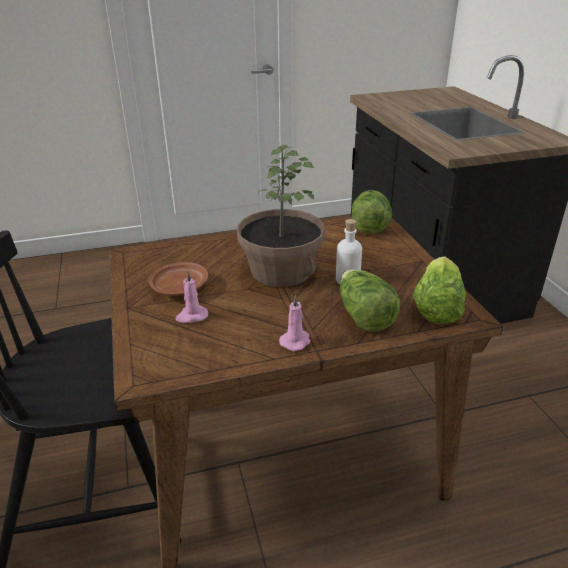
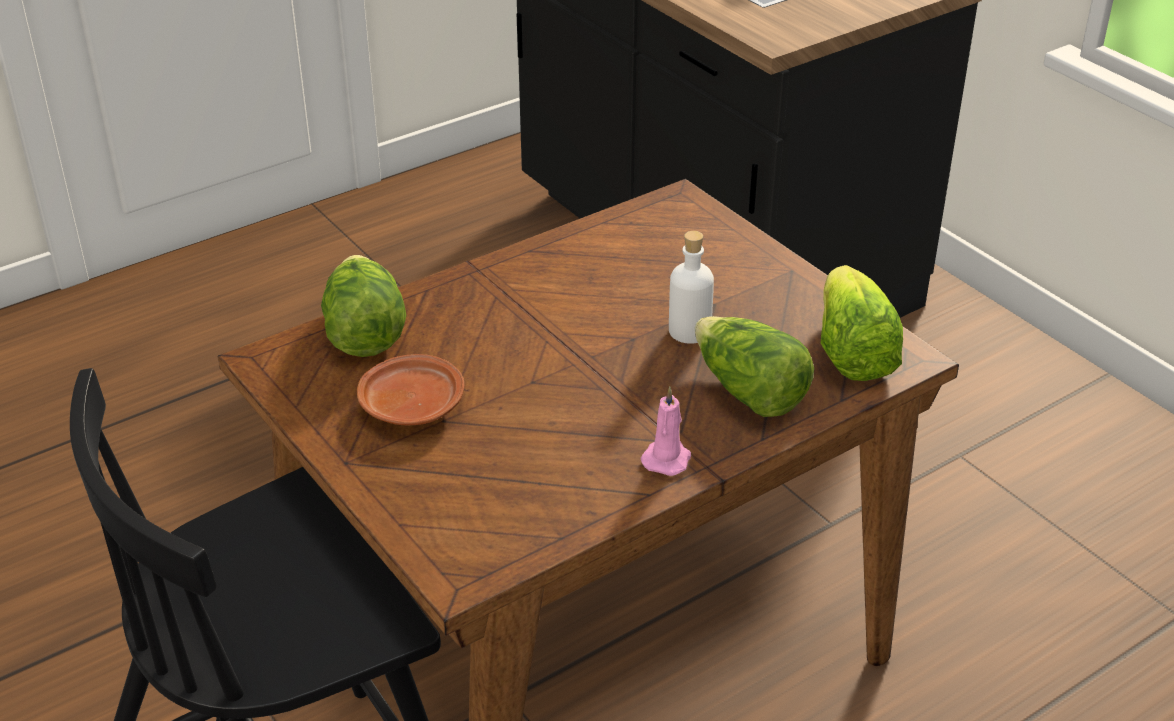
camera: 20 degrees left, 5 degrees up
(191, 316) = (470, 453): pink candle -> none
(280, 271) = (568, 337): potted plant -> none
(369, 225) = (670, 212): lettuce -> lettuce (363, 331)

